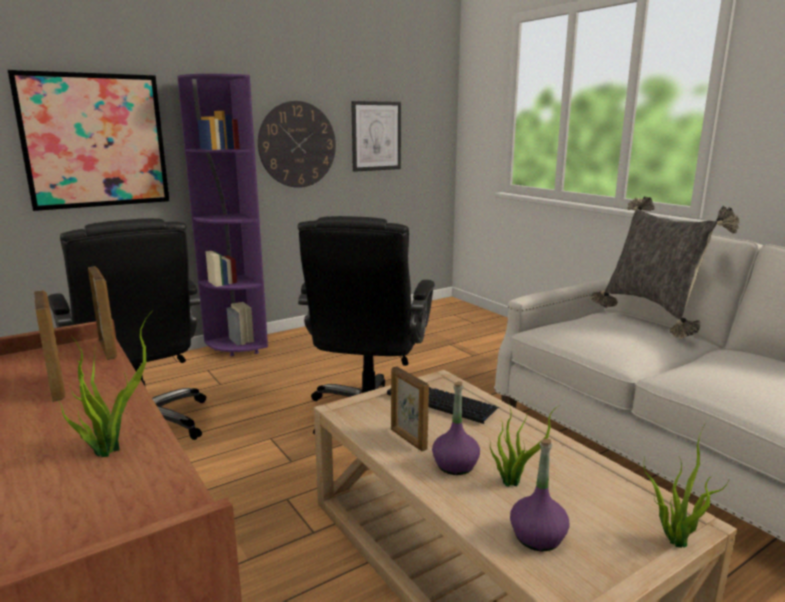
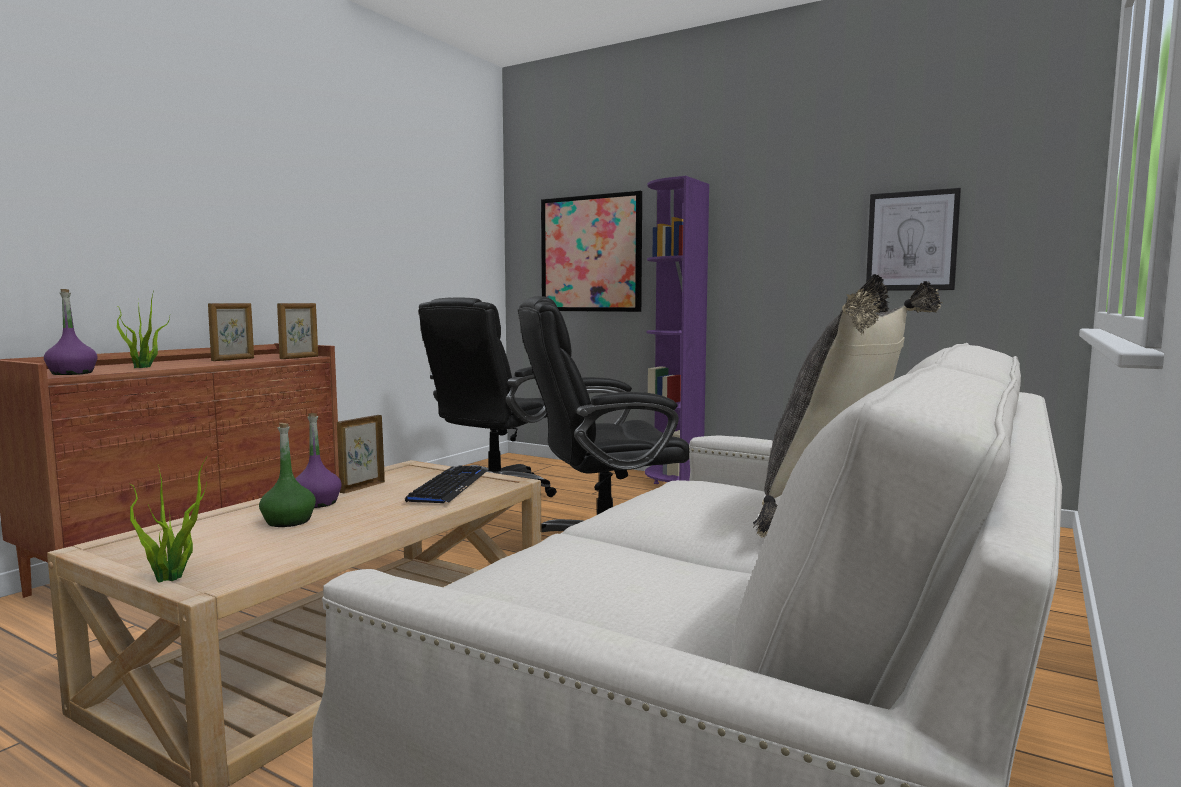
camera: 65 degrees right, 10 degrees down
(297, 145) = (785, 255): wall clock -> none
(513, 482) = (289, 521): potted plant -> green bottle
(537, 537) = (191, 534): purple bottle -> purple bottle (72, 373)

